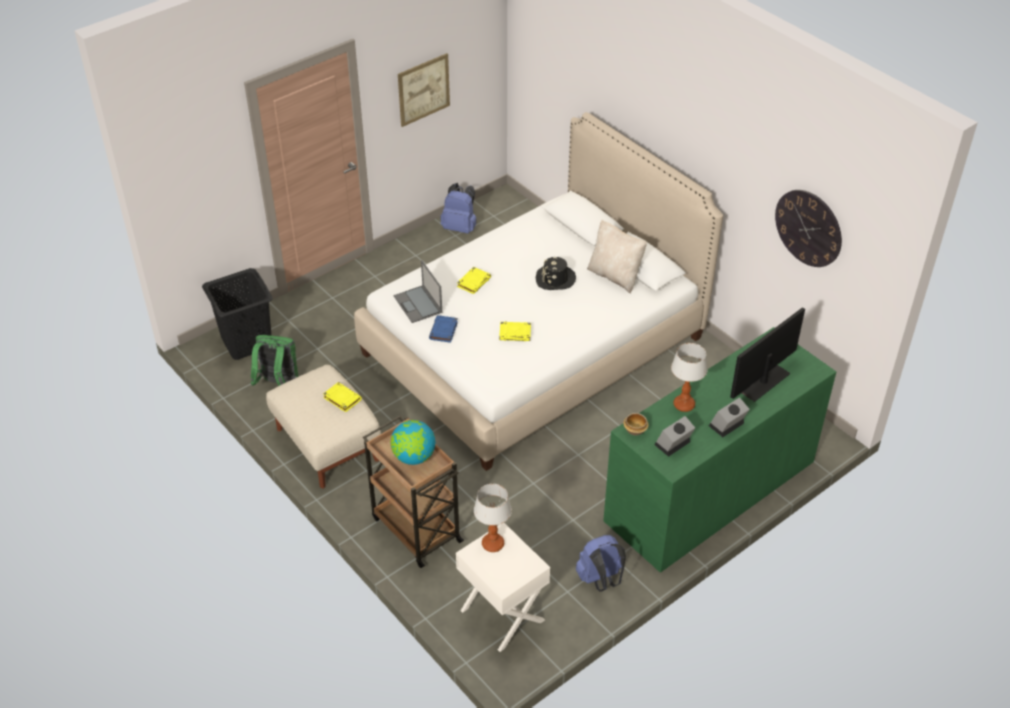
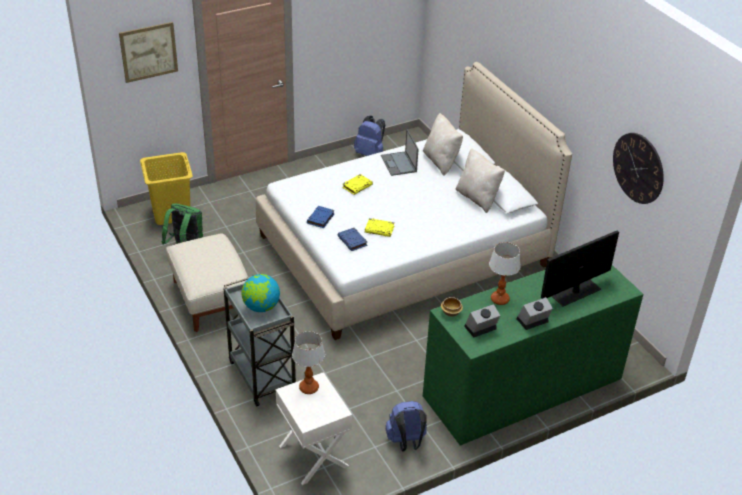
camera: 10 degrees right, 5 degrees down
(247, 342) = (171, 213): black laundry basket -> yellow laundry basket
(342, 398) = (224, 259): yellow book -> none
(415, 528) = (262, 375): brown cart -> grey cart
(418, 304) = (306, 196): laptop -> laptop (399, 164)
(423, 89) = (349, 30): picture -> picture (148, 52)
(489, 354) = (352, 241): none -> blue book
(555, 279) = (426, 193): black hat -> none
(560, 235) = (441, 162): none -> beige pillow

